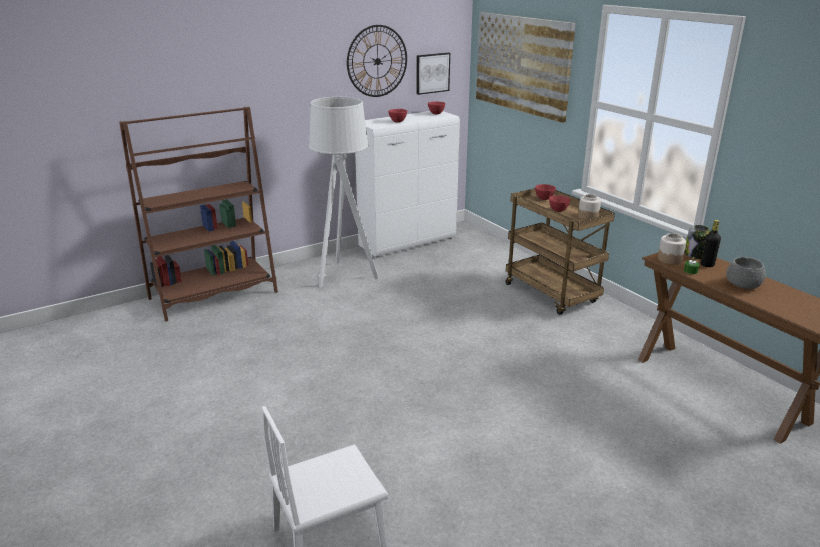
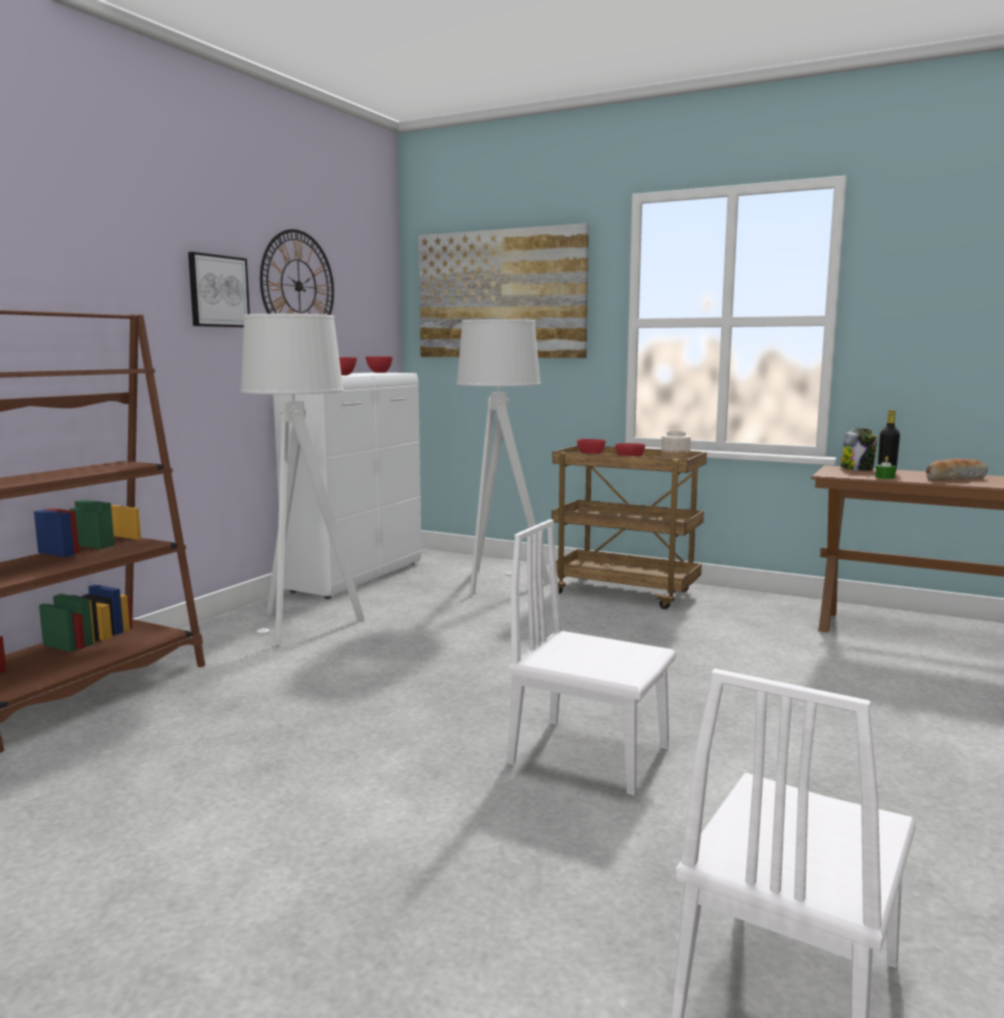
camera: 30 degrees left, 15 degrees down
(388, 402) = (589, 755): none -> white chair
(432, 73) = (362, 317): picture -> picture (218, 291)
(483, 266) = (499, 583): none -> grey floor lamp
(670, 259) = (843, 474): jar -> none
(743, 284) = (955, 478): grey bowl -> bread

